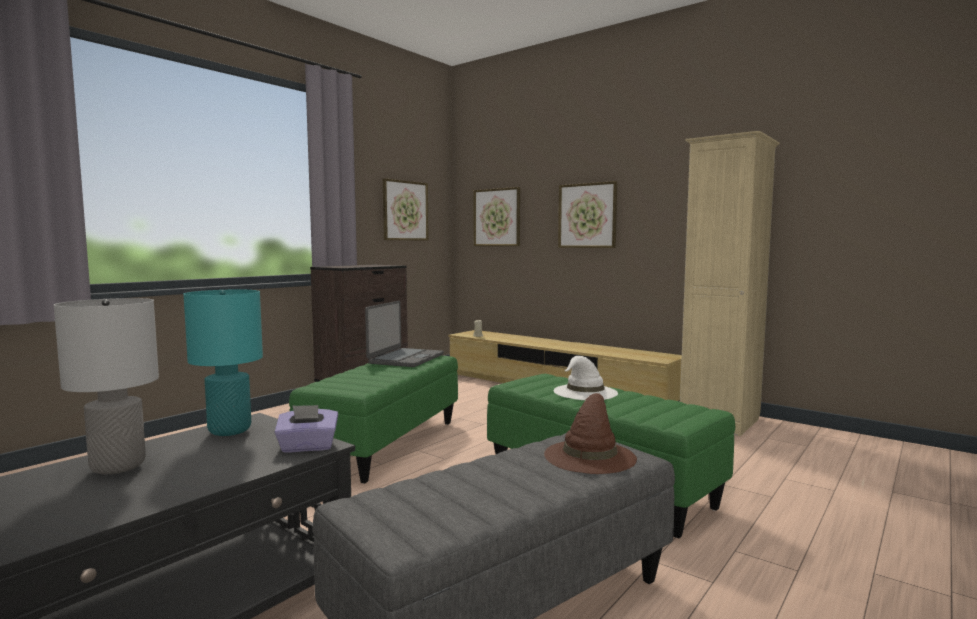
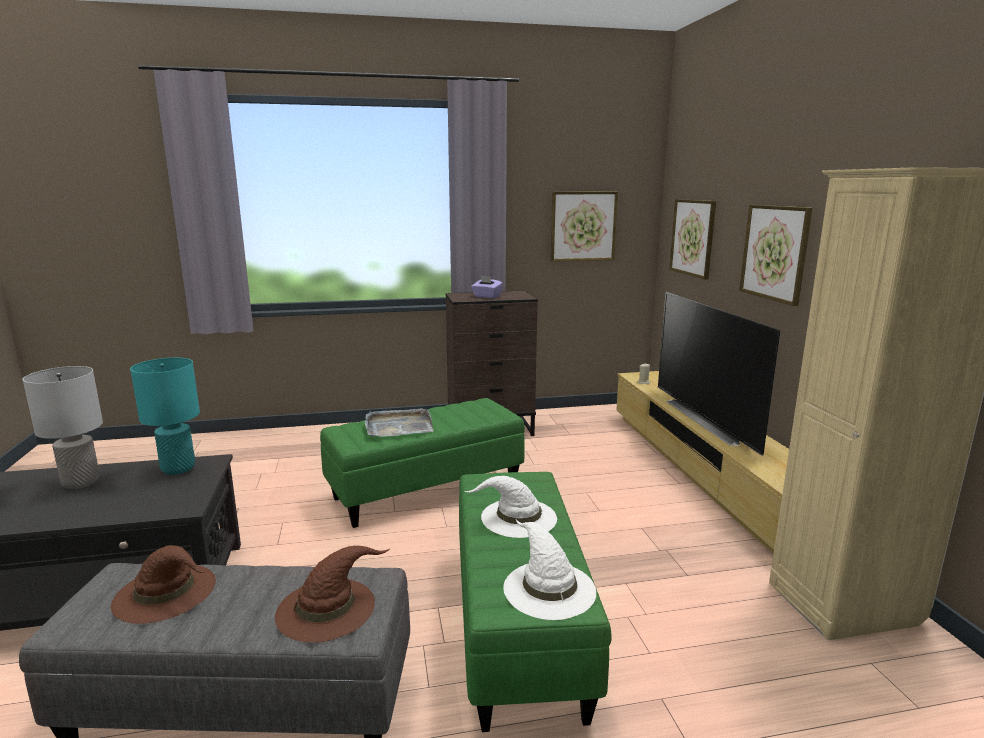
camera: 40 degrees right, 10 degrees up
(308, 447) = (178, 505): purple tissue box -> purple tissue box (486, 296)
(369, 375) = (398, 426): none -> grey tray
(405, 359) = (469, 410): laptop -> none
(444, 493) = (166, 592): none -> brown hat
(559, 344) = (709, 420): none -> television
(679, 410) = (548, 588): none -> white hat

